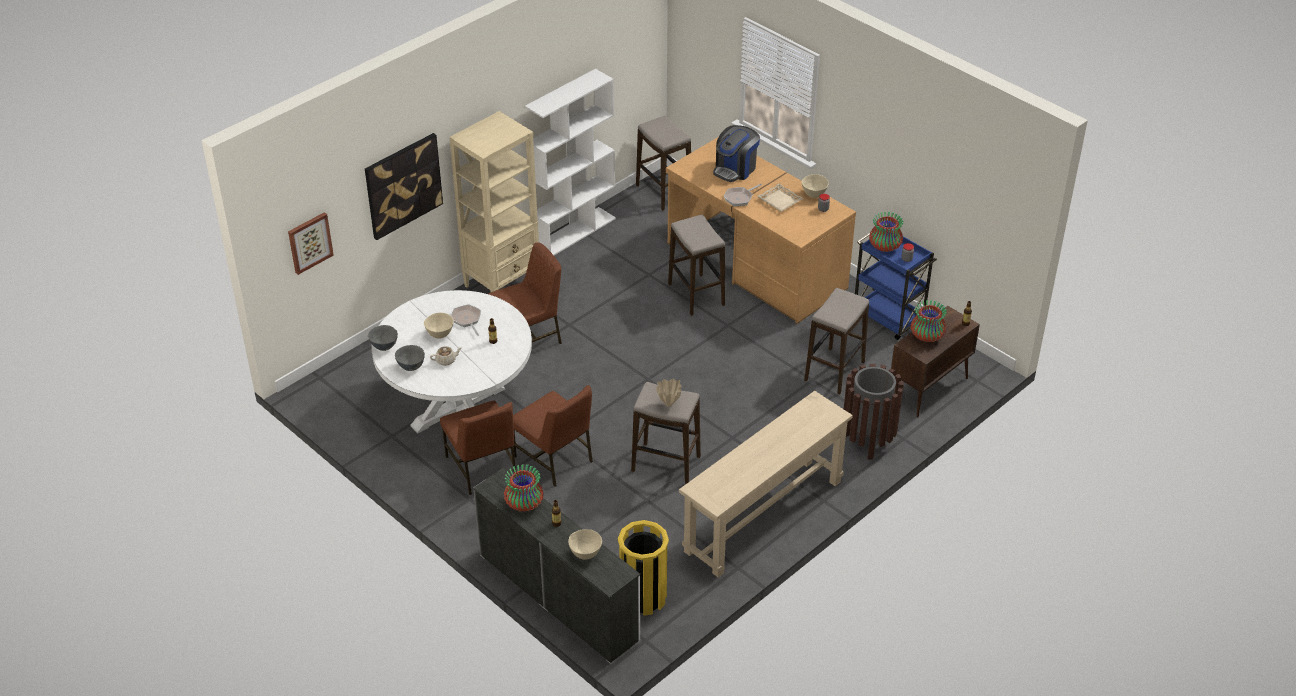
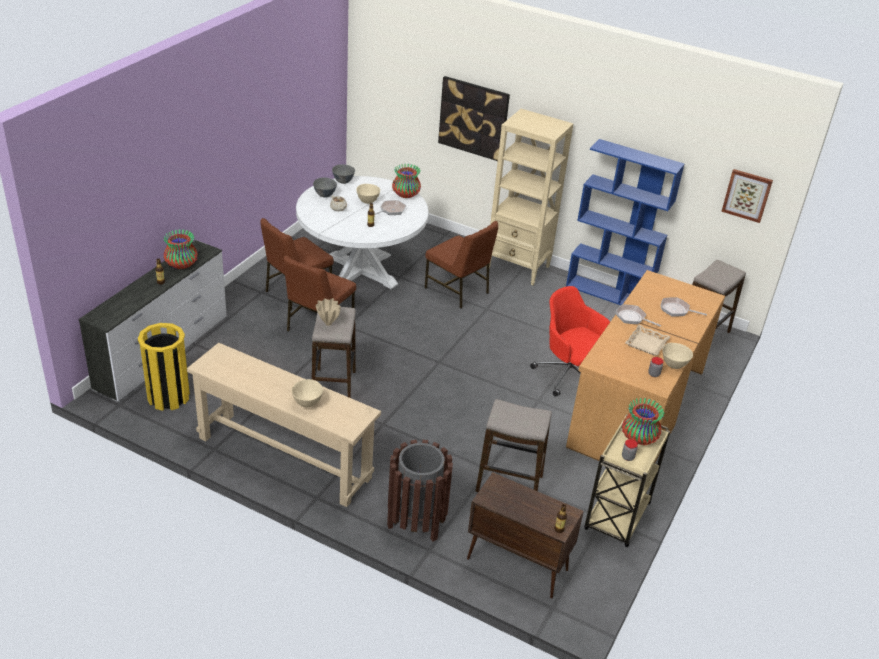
camera: 70 degrees right, 5 degrees down
(309, 242) = (390, 100): picture -> picture (747, 195)
(574, 232) = (609, 294): white bookcase -> blue bookcase
(585, 554) = (126, 301): beige bowl -> beige bowl (307, 403)
(696, 295) = (569, 375): stool -> red office chair
(735, 169) = (676, 310): coffee machine -> frying pan
(888, 318) = (617, 518): blue cart -> beige cart
(926, 336) = (519, 497): vase -> vase (405, 194)

